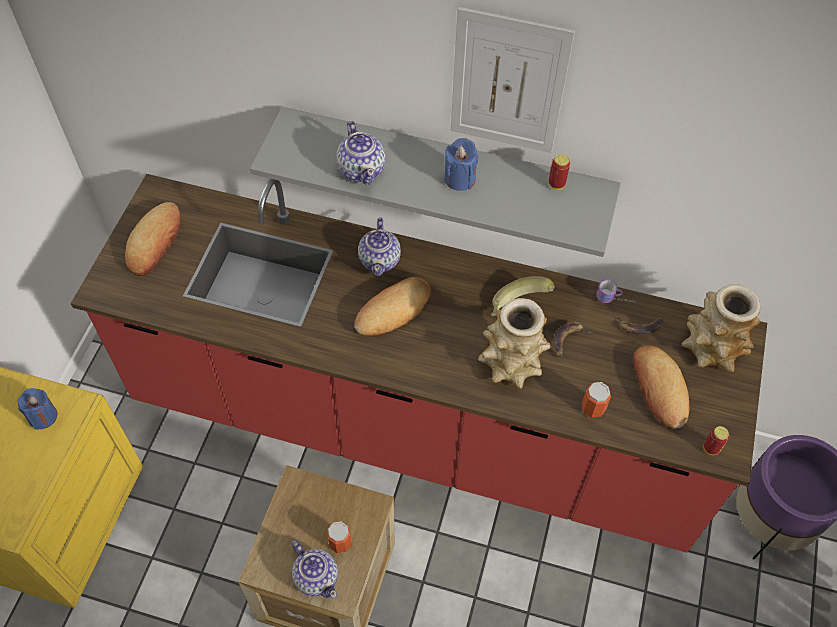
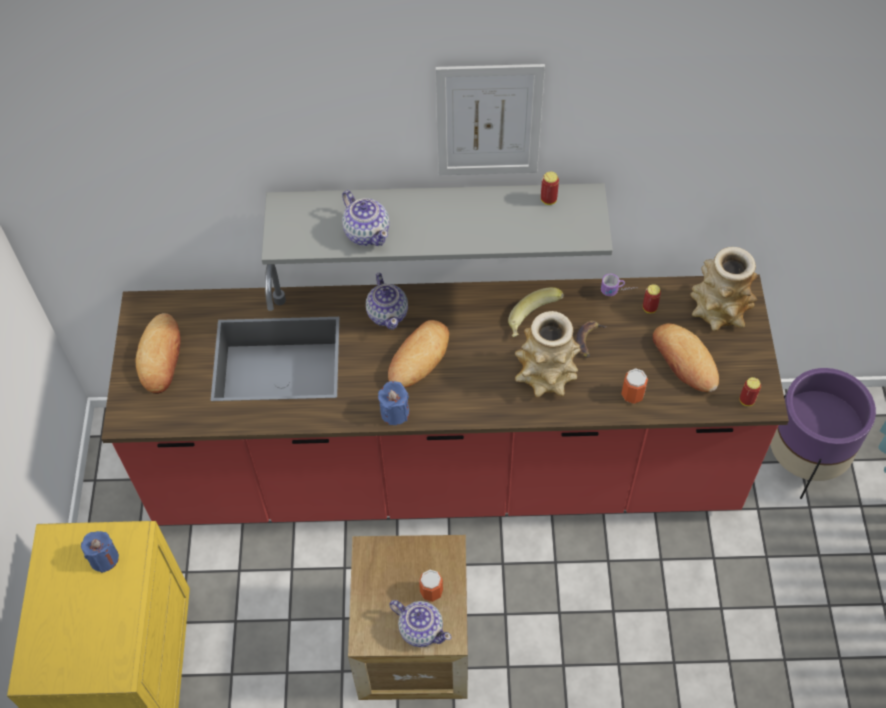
camera: 15 degrees left, 0 degrees up
(459, 178) = (460, 217): blue candle -> blue candle (395, 412)
(640, 325) = (649, 308): banana -> can

